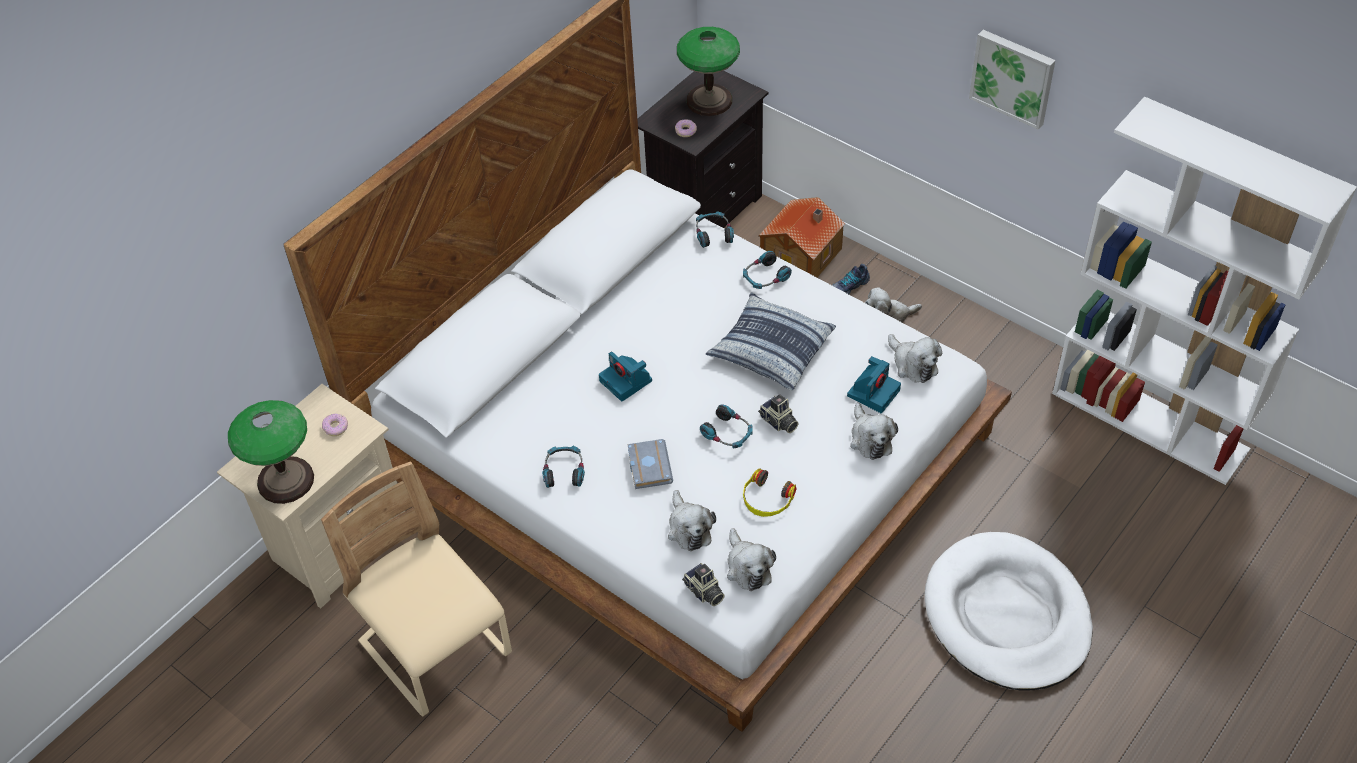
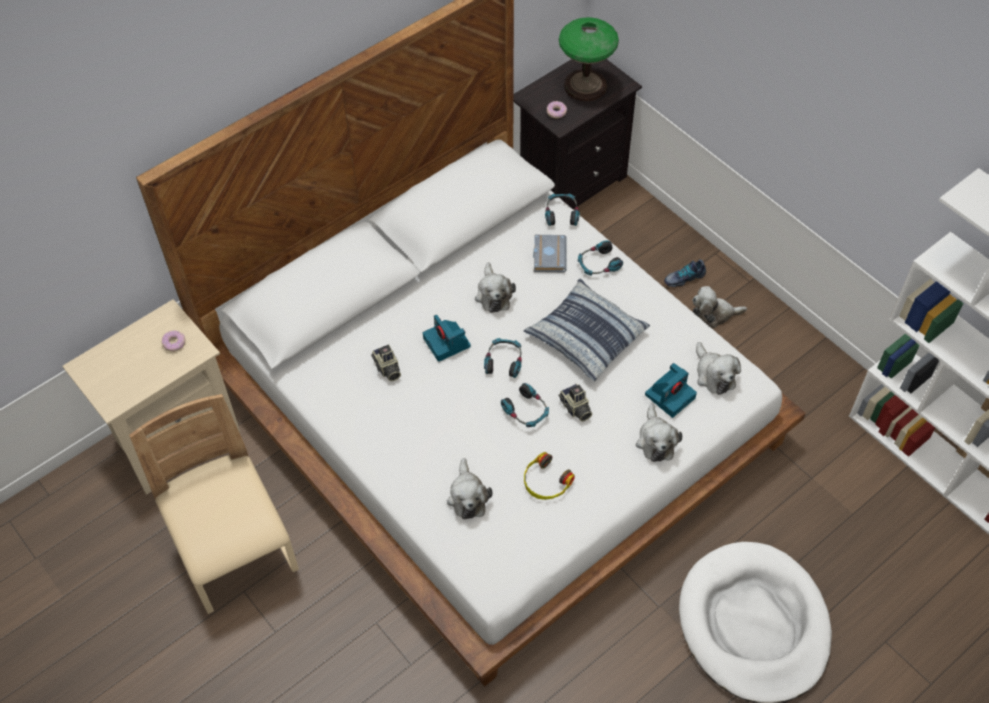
camera: 10 degrees right, 5 degrees up
(285, 481) = (118, 385): table lamp -> none
(564, 471) = (370, 419): headphones -> headphones (504, 361)
(648, 466) = (446, 429): grey book -> grey book (548, 255)
(704, 592) = (466, 561): camera -> camera (387, 369)
(747, 567) = (512, 544): plush toy -> plush toy (493, 294)
(802, 254) = (650, 239): toy house -> none
(1013, 77) = (859, 121): picture -> none

